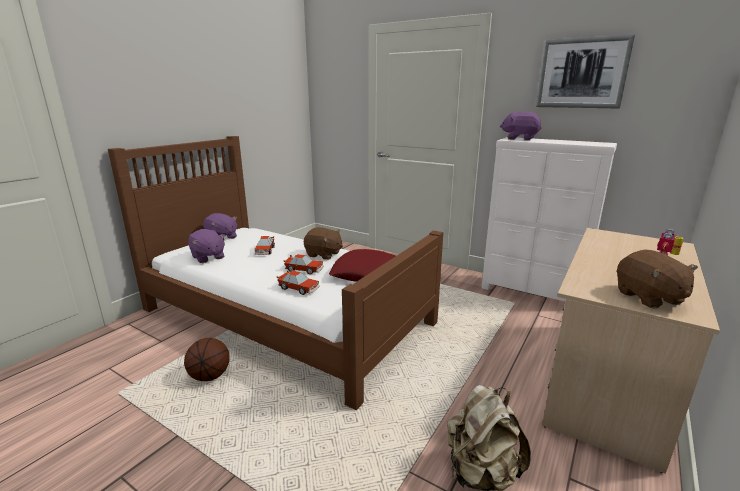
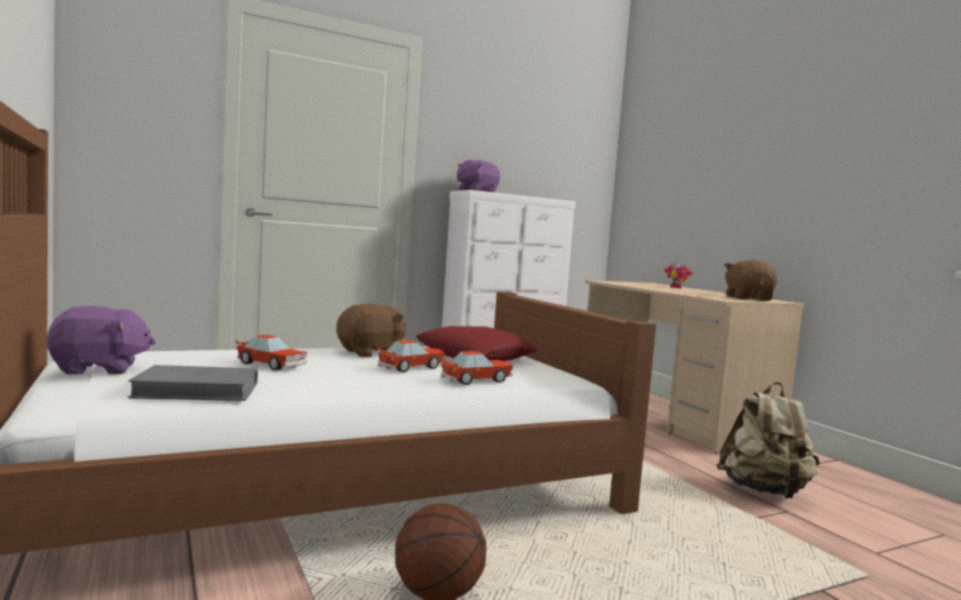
camera: 60 degrees left, 15 degrees down
(208, 257) = (198, 390): purple plush toy -> grey book
(582, 73) = (515, 128): picture -> none
(648, 297) = (748, 298): brown plush toy -> brown plush toy turned 105 degrees counterclockwise

